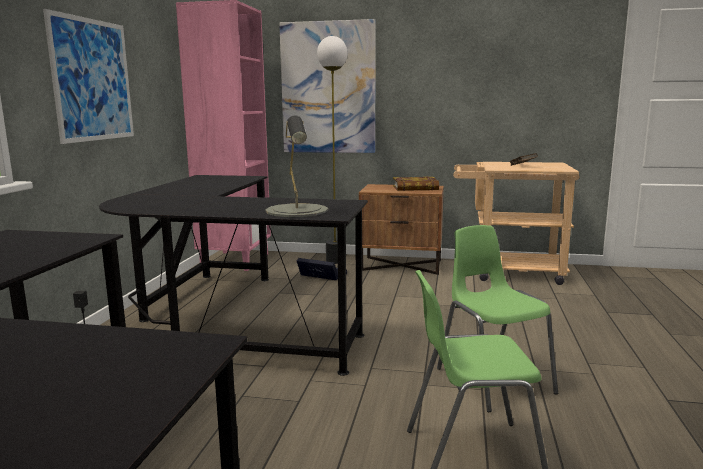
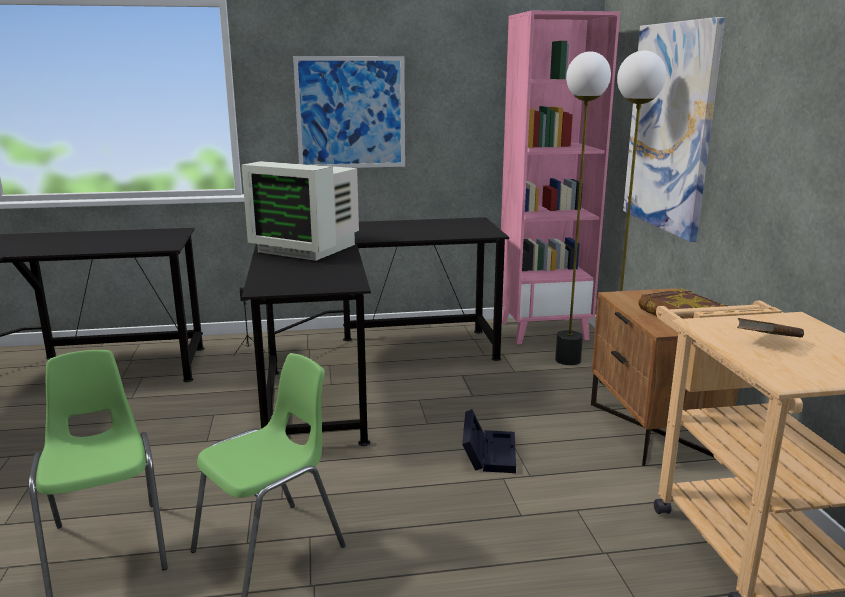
camera: 70 degrees right, 5 degrees up
(210, 204) = (307, 248): none -> monitor
(292, 264) = (567, 360): none -> floor lamp
(297, 210) = (287, 275): grey table lamp -> none
(320, 275) = (543, 384): black storage box -> black storage box (488, 452)

